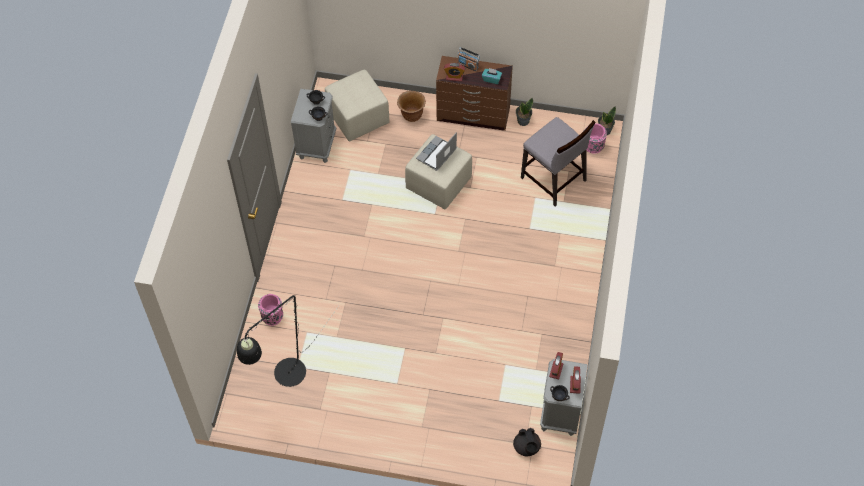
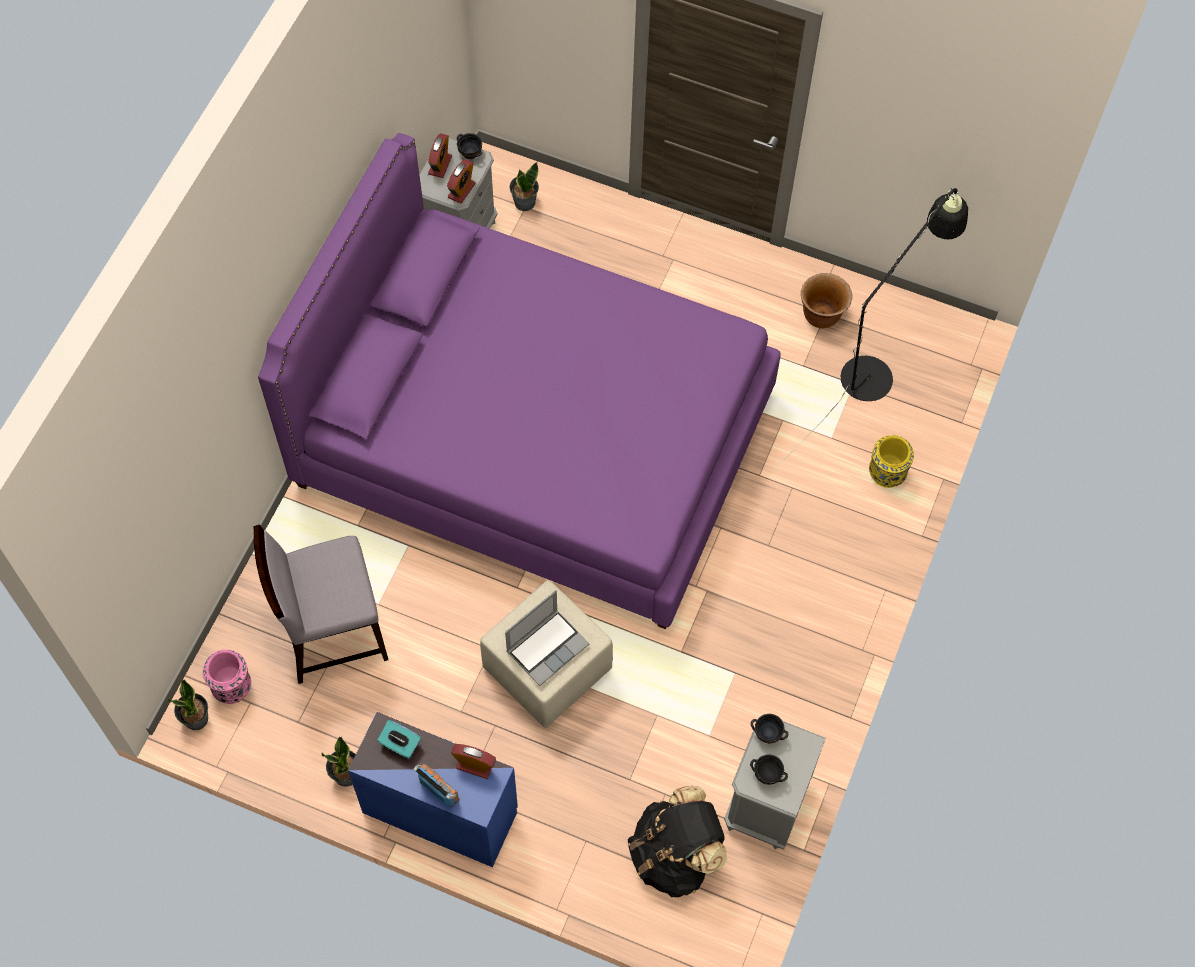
camera: 170 degrees left, 5 degrees up
(272, 317) = (886, 474): pink vase -> yellow vase
(357, 117) = (674, 855): beige ottoman -> black backpack
(411, 115) = (564, 836): brown planter -> brown planter (821, 316)
(473, 115) = (440, 810): brown dresser -> blue dresser
(477, 297) = (535, 439): none -> purple bed
(527, 447) = (524, 202): black teapot -> potted plant
(553, 180) = (332, 632): grey chair -> grey chair turned 75 degrees counterclockwise

